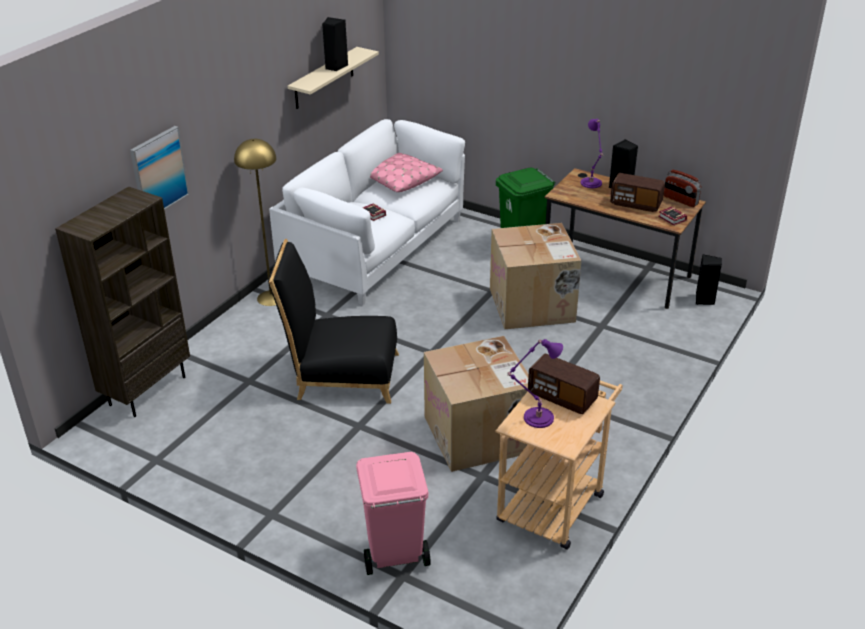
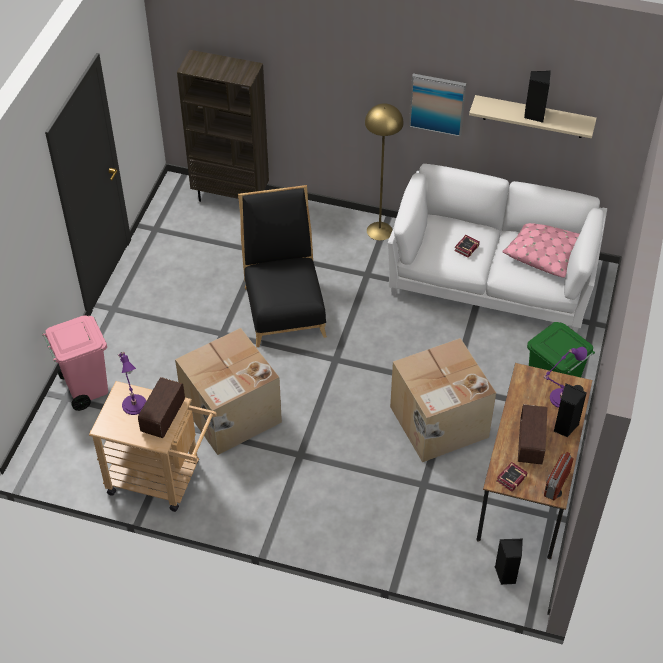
camera: 75 degrees right, 15 degrees up
(159, 172) = (298, 72): picture -> picture (437, 104)

